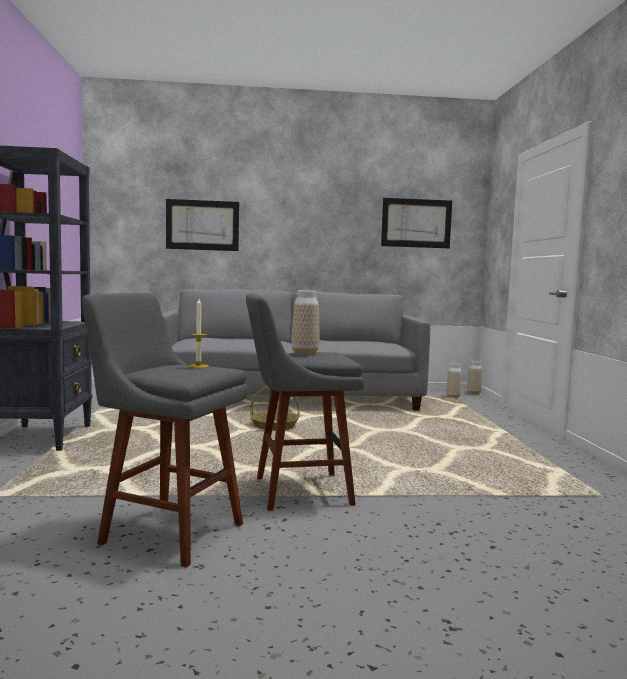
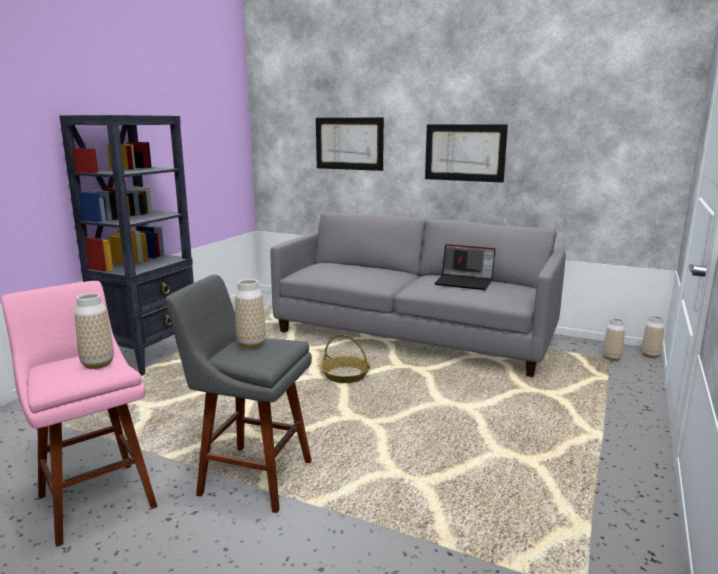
camera: 30 degrees right, 10 degrees up
(167, 532) = (95, 497): grey stool -> pink stool
(198, 366) = (98, 364): candle -> vase
(345, 340) = (465, 282): none -> laptop
(416, 223) = (591, 135): picture -> picture (464, 152)

